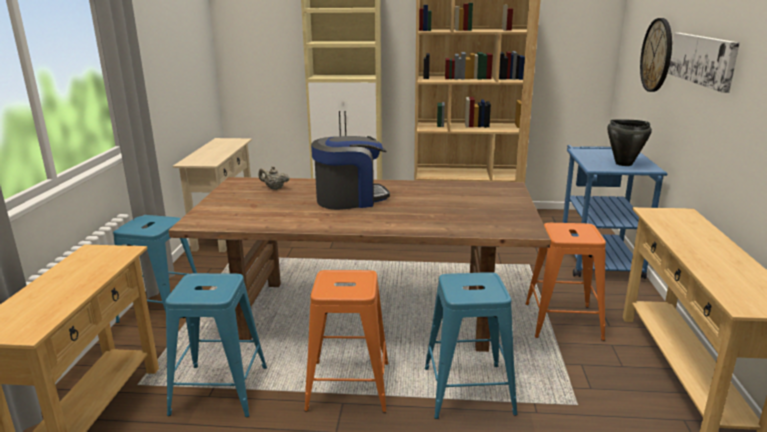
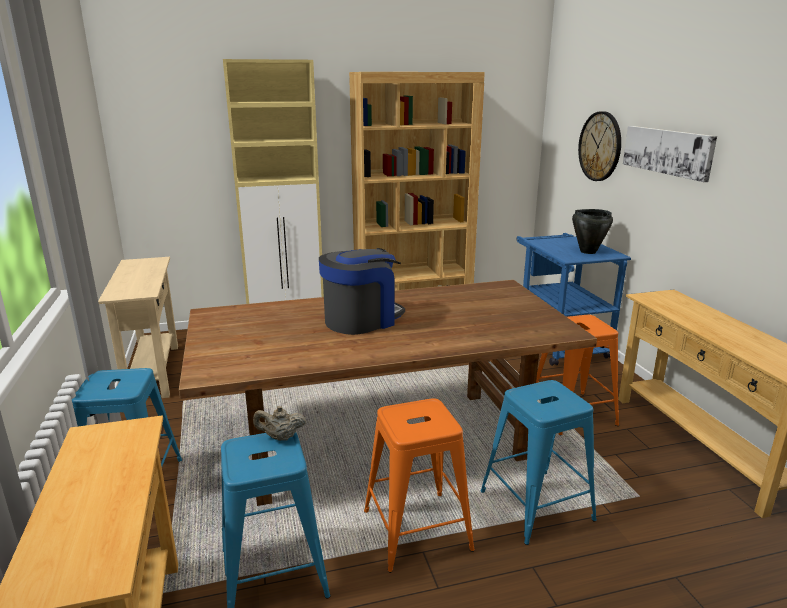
camera: 20 degrees left, 0 degrees up
(274, 188) = (262, 317): beige teapot -> beige teapot (280, 437)

